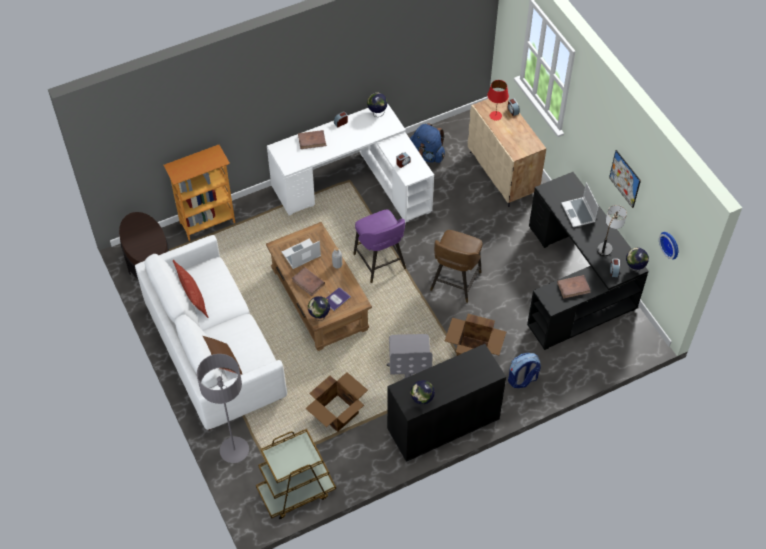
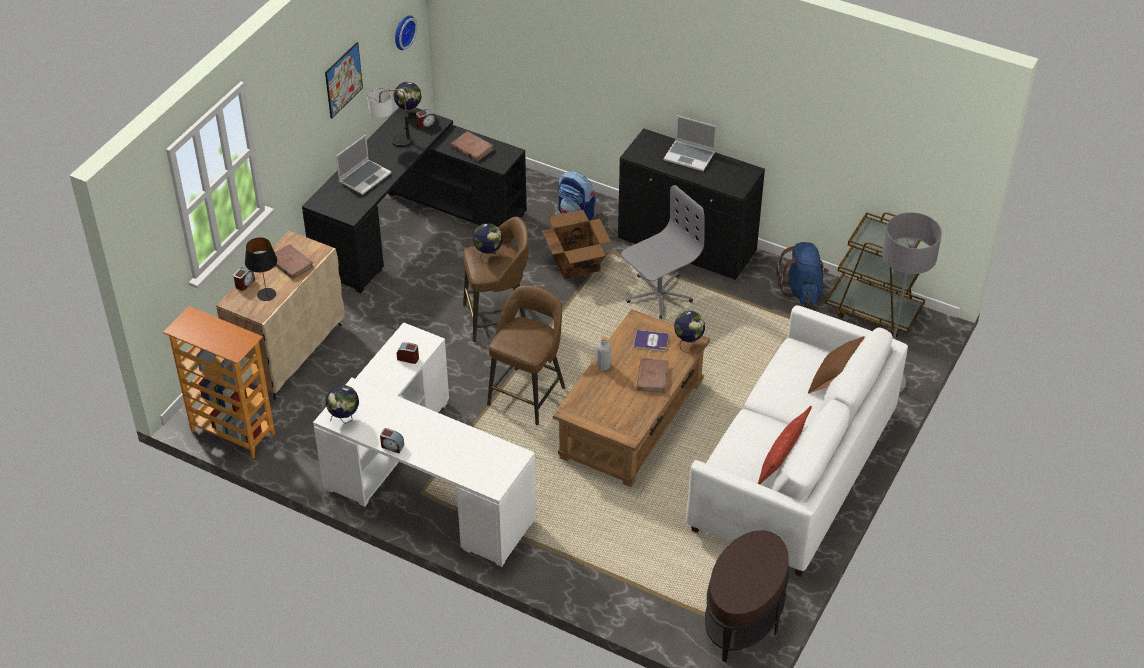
camera: 125 degrees left, 10 degrees down
(207, 222) = (620, 602): bookcase -> bookcase (232, 433)
(301, 255) = (621, 405): laptop -> laptop (690, 156)
(312, 140) = (449, 458): brown book -> brown book (291, 264)
(338, 413) = (757, 326): cardboard box -> none
(380, 262) = (528, 394): purple stool -> brown stool
(422, 401) = (733, 168): globe -> globe (488, 255)
(427, 155) = (312, 438): blue backpack -> blue backpack (802, 290)
(495, 116) = (266, 294): red table lamp -> black table lamp

